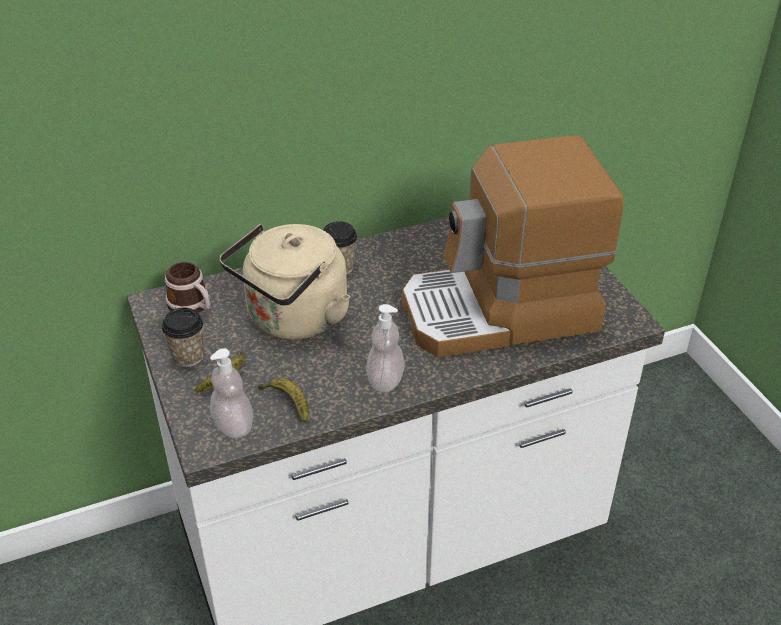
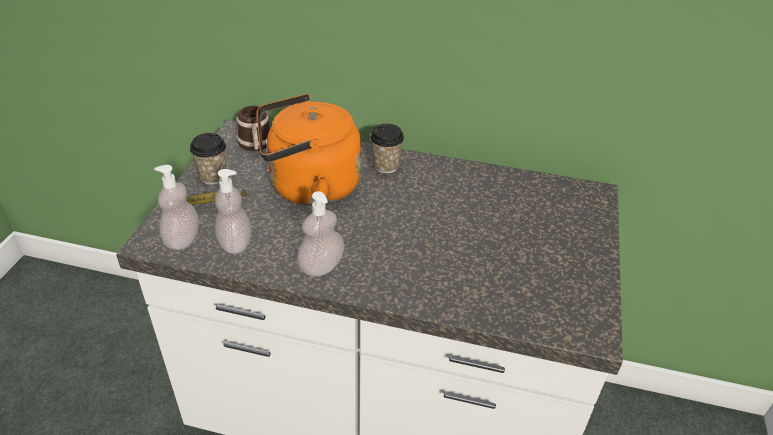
camera: 35 degrees right, 0 degrees up
(287, 402) = (235, 243): banana -> soap dispenser
(293, 320) = (309, 187): beige kettle -> orange kettle
(501, 313) = (475, 263): coffee machine -> none

